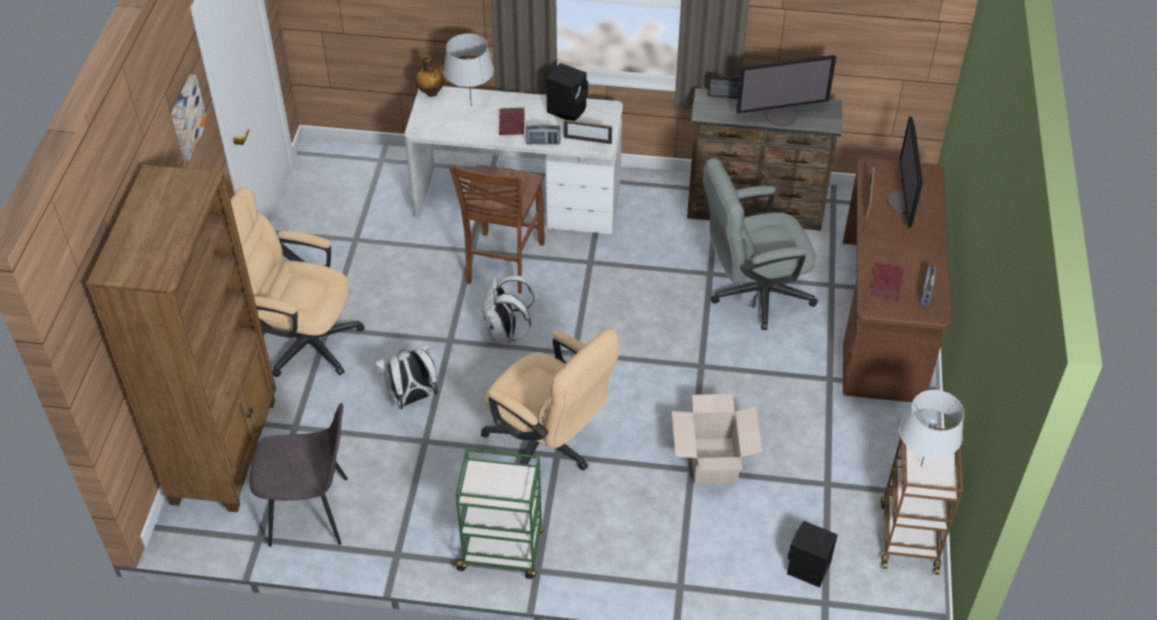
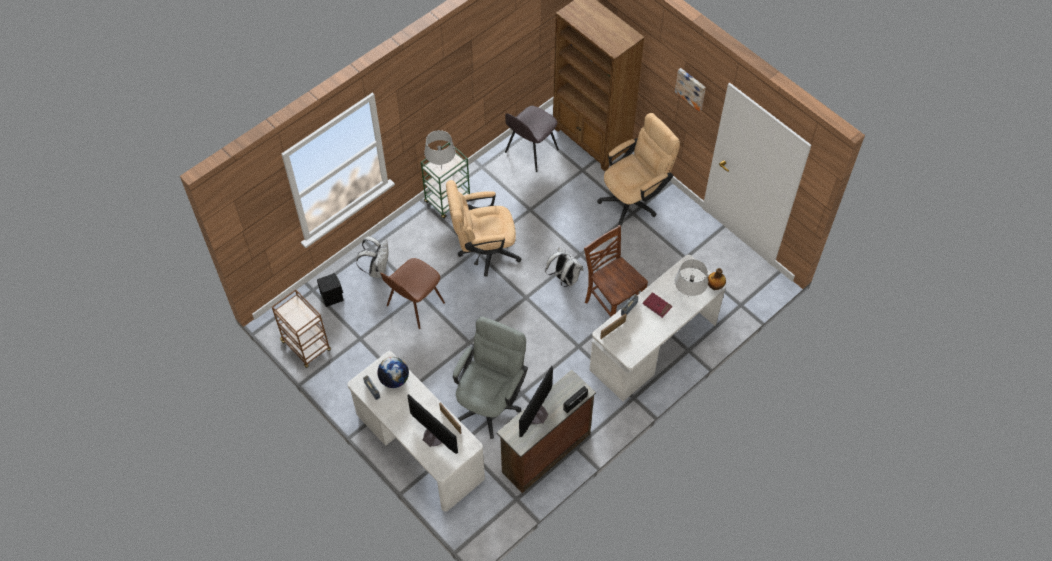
camera: 130 degrees right, 10 degrees up
(411, 398) = (559, 219): white backpack -> white backpack (377, 269)
(567, 109) = (646, 338): black speaker -> none
(713, 461) = (414, 305): cardboard box -> brown chair
(884, 318) = (419, 447): brown desk -> white desk
(886, 283) = (394, 379): red book -> globe
(920, 466) = (301, 312): grey table lamp -> grey table lamp (441, 169)

